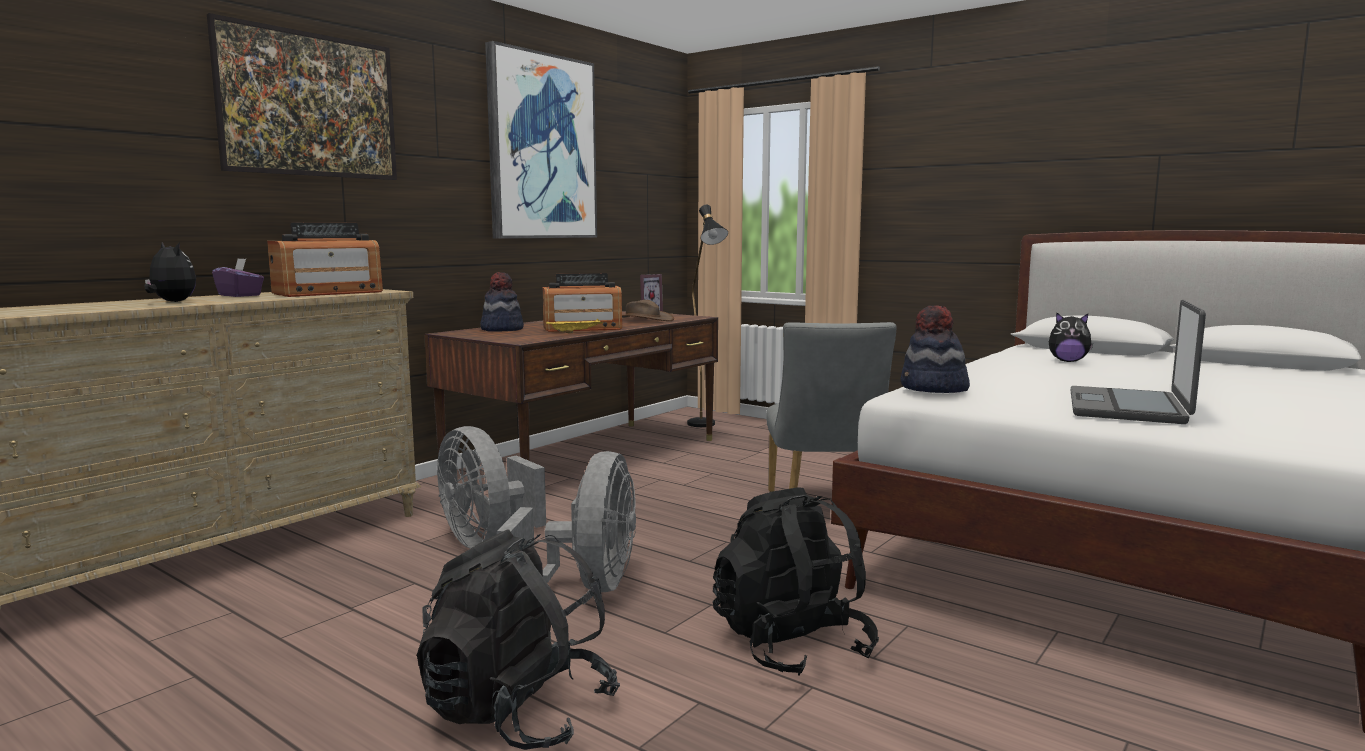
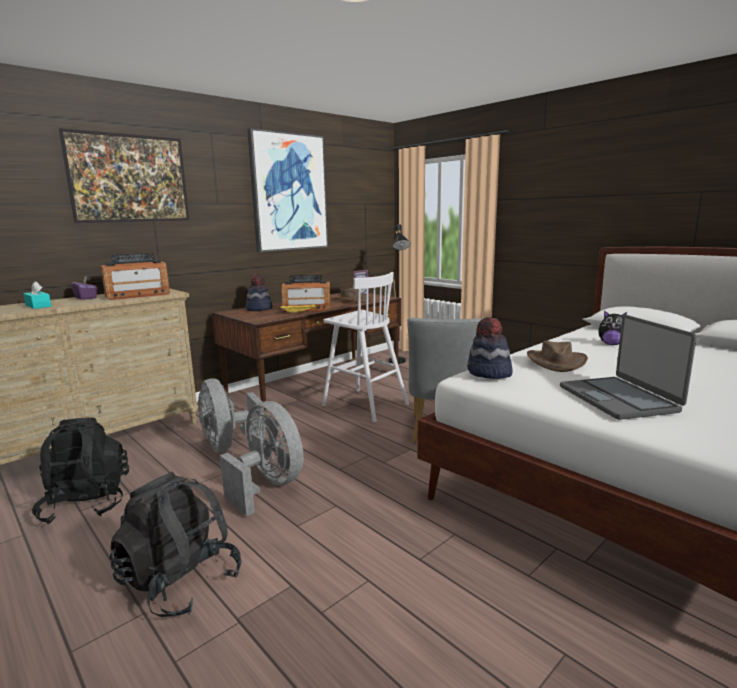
camera: 10 degrees right, 5 degrees up
(171, 302) = (38, 306): plush toy -> turquoise tissue box
(587, 587) = (268, 486): grey fan -> grey fan turned 60 degrees counterclockwise
(680, 480) = (364, 405): none -> white stool
(791, 645) = (370, 544): black backpack -> black backpack (87, 503)
(1013, 376) = (555, 361): none -> brown hat
(1128, 408) = (618, 399): laptop -> laptop turned 45 degrees counterclockwise

